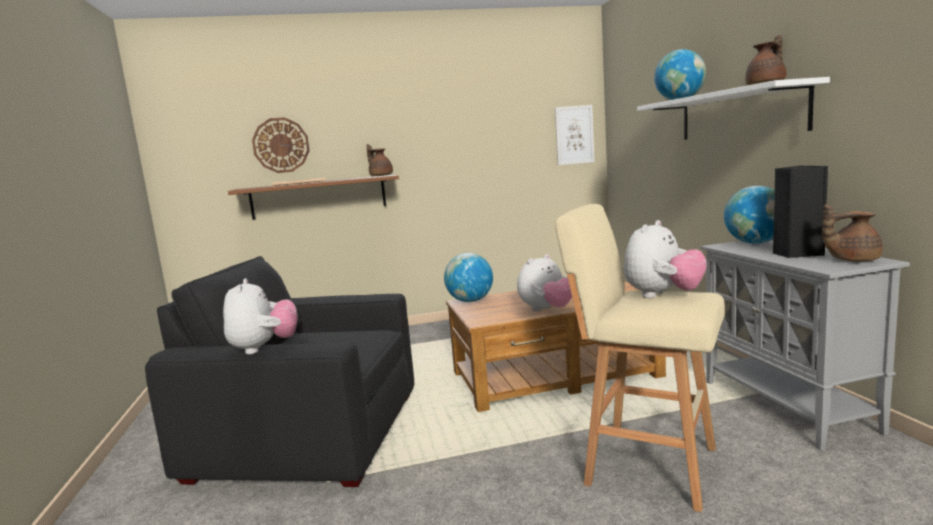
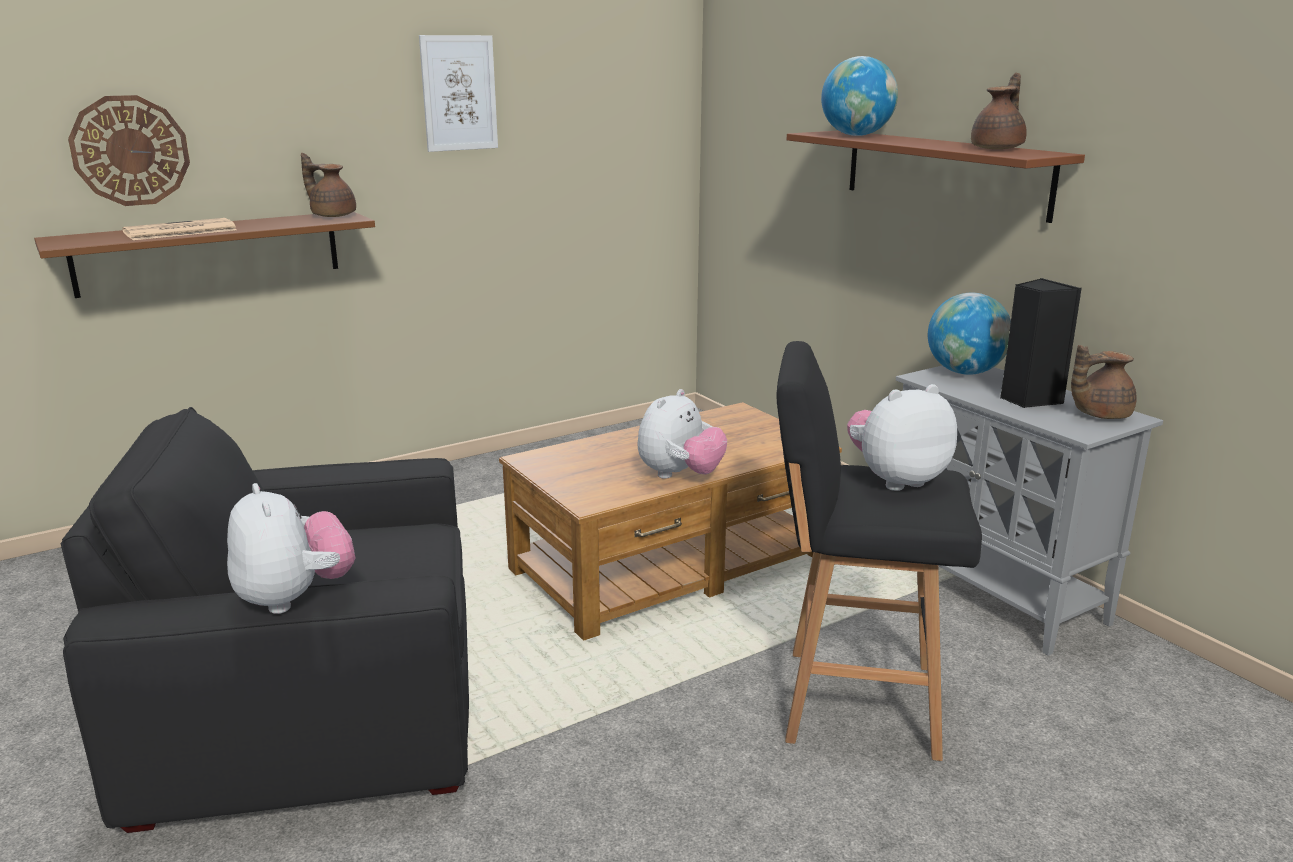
camera: 20 degrees left, 10 degrees up
(470, 301) = (543, 458): globe -> none
(574, 135) = (654, 146): picture -> picture (459, 93)
(646, 464) = (853, 701): beige stool -> black stool
(662, 295) = (896, 480): plush toy -> plush toy turned 135 degrees counterclockwise
(739, 114) = (944, 173): white shelf -> brown shelf

